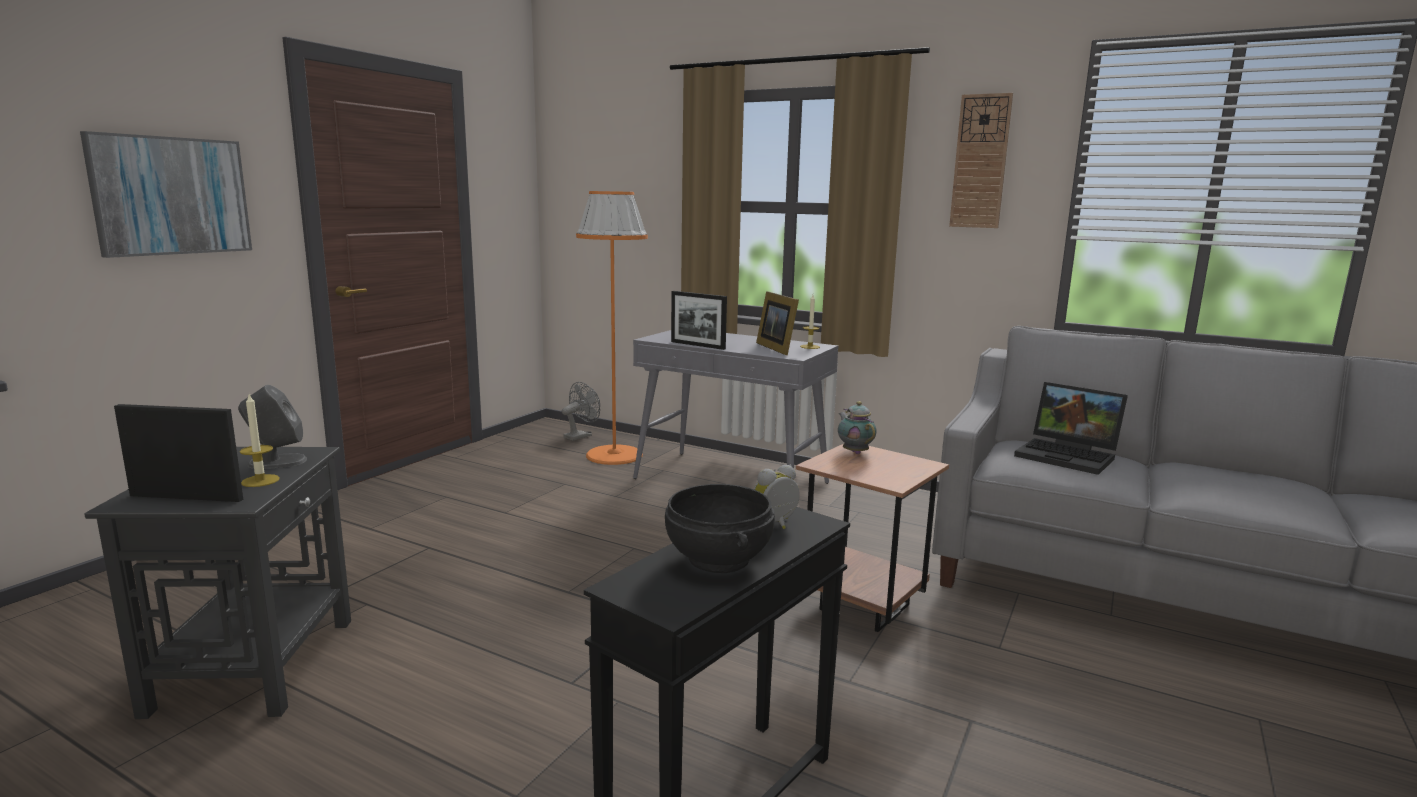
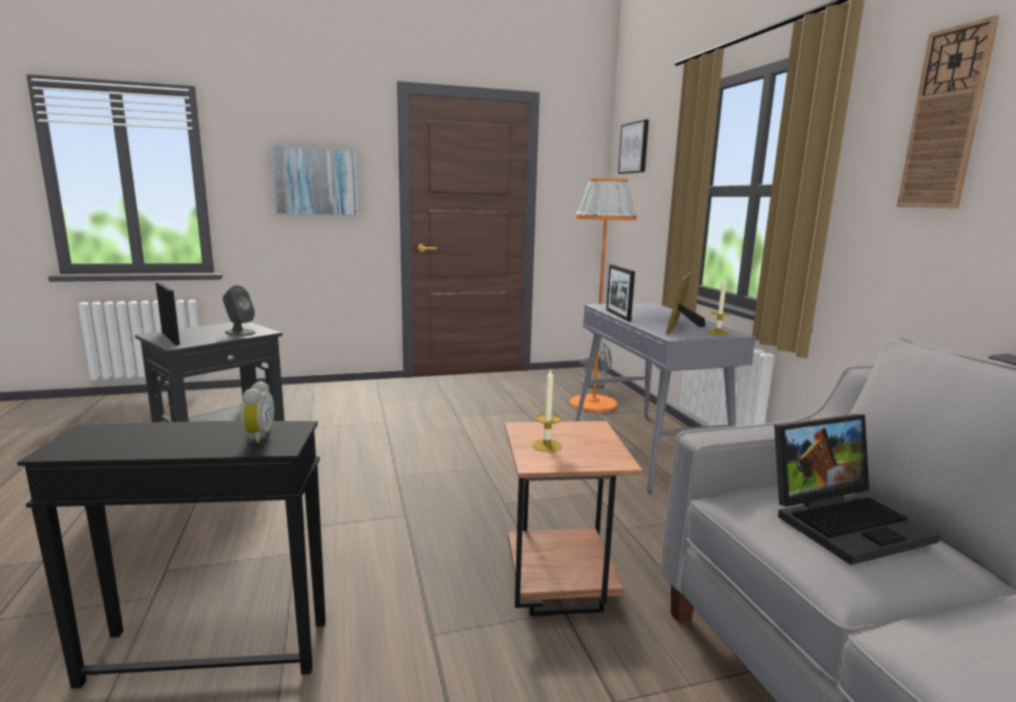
camera: 45 degrees right, 0 degrees up
(260, 481) = (209, 338): candle -> candle (547, 445)
(587, 150) = (634, 148): none -> picture
(720, 559) = (164, 439): black bowl -> none
(776, 525) = (257, 436): alarm clock -> alarm clock turned 75 degrees clockwise
(854, 452) = (581, 429): teapot -> none
(1069, 456) = (845, 521): laptop -> laptop turned 105 degrees counterclockwise

